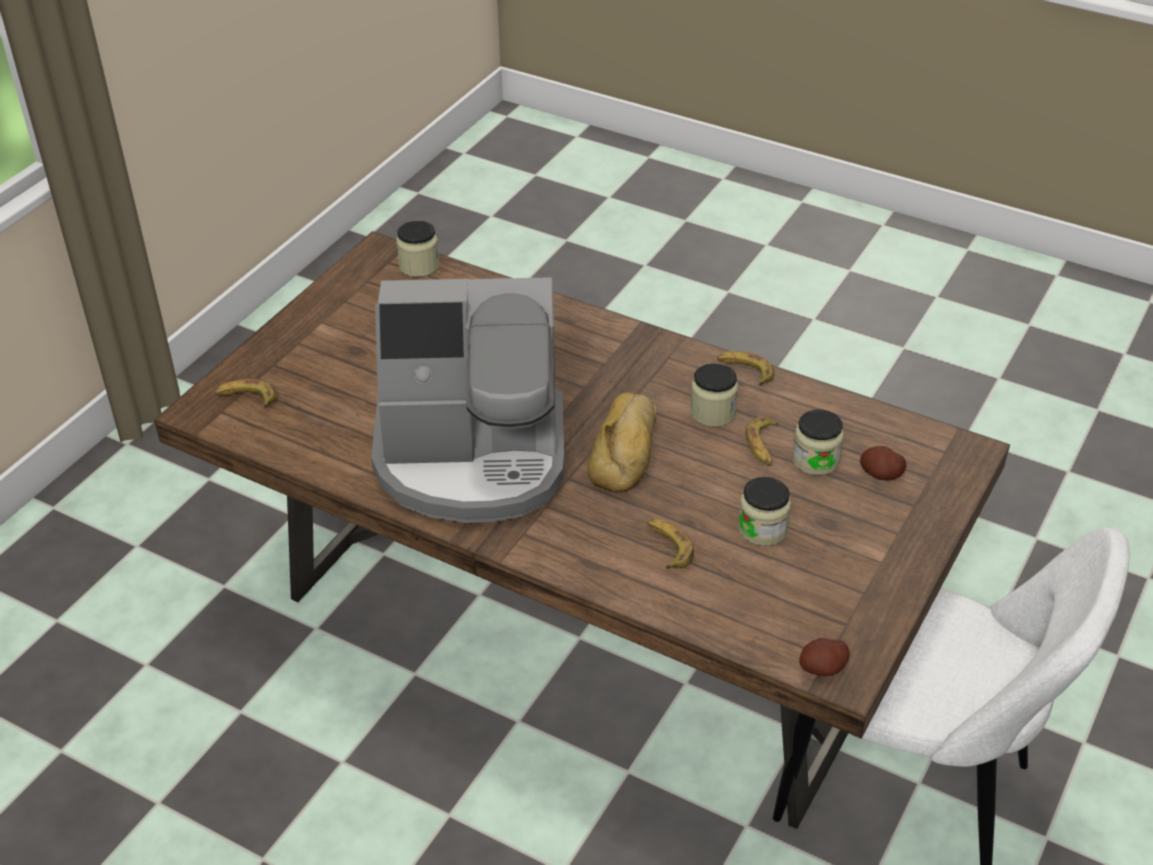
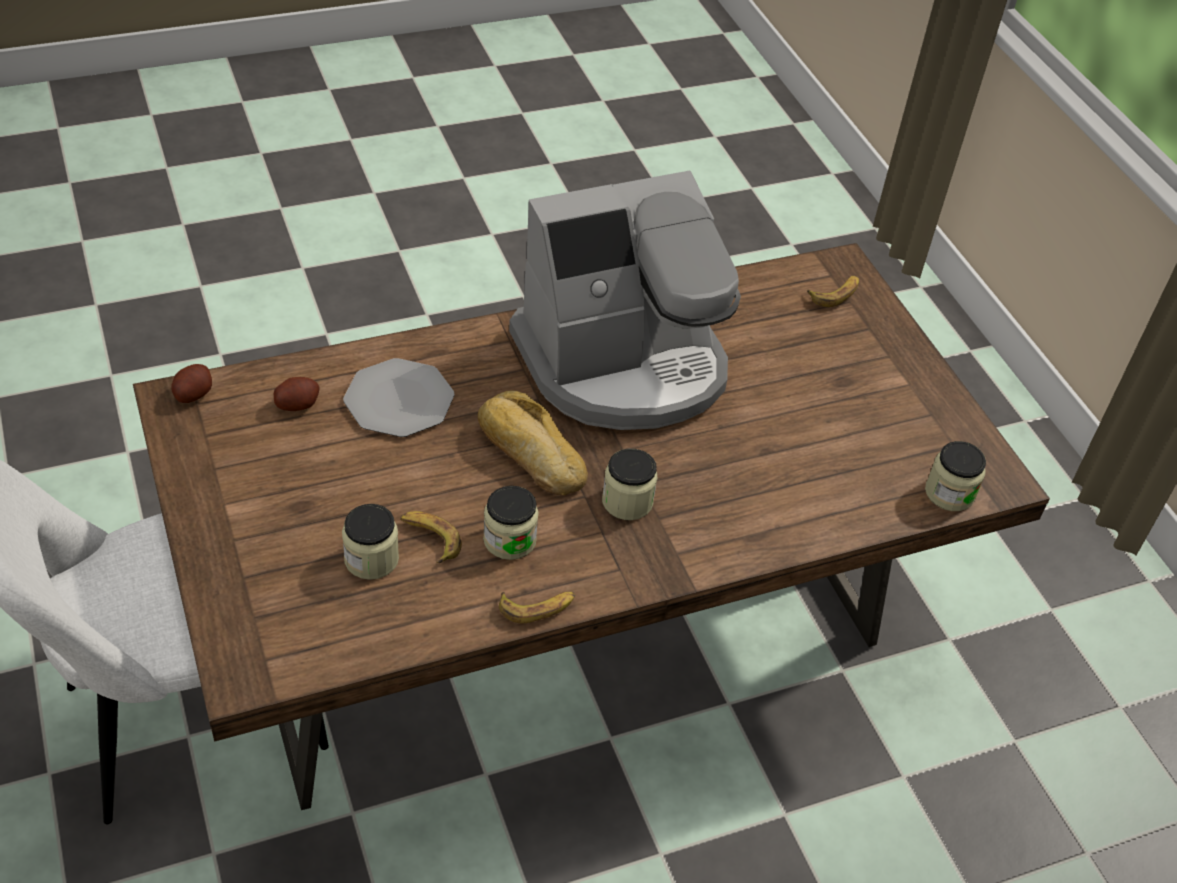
camera: 125 degrees right, 5 degrees up
(472, 458) = (624, 364): coffee machine -> coffee machine turned 150 degrees counterclockwise
(668, 547) = (399, 400): banana -> plate
(762, 529) = (346, 464): jar -> jar (627, 501)
(881, 474) = (301, 587): potato -> potato (297, 404)

